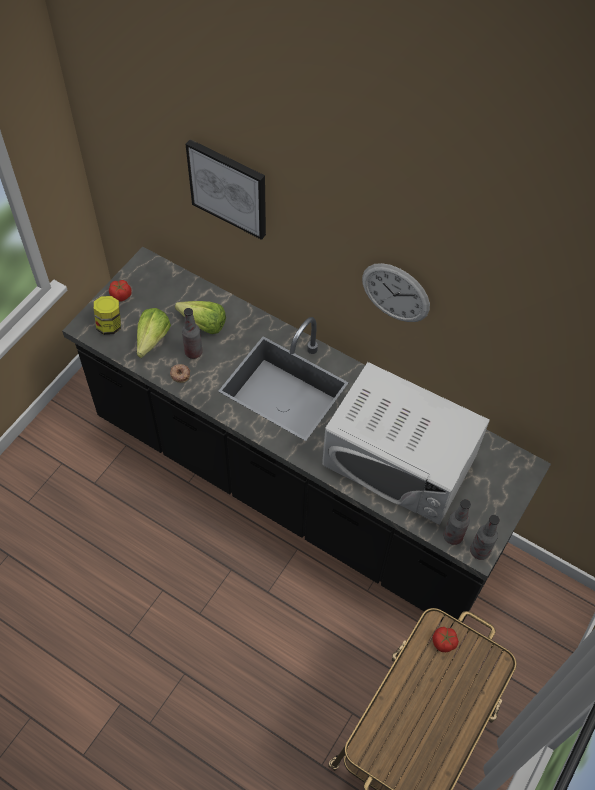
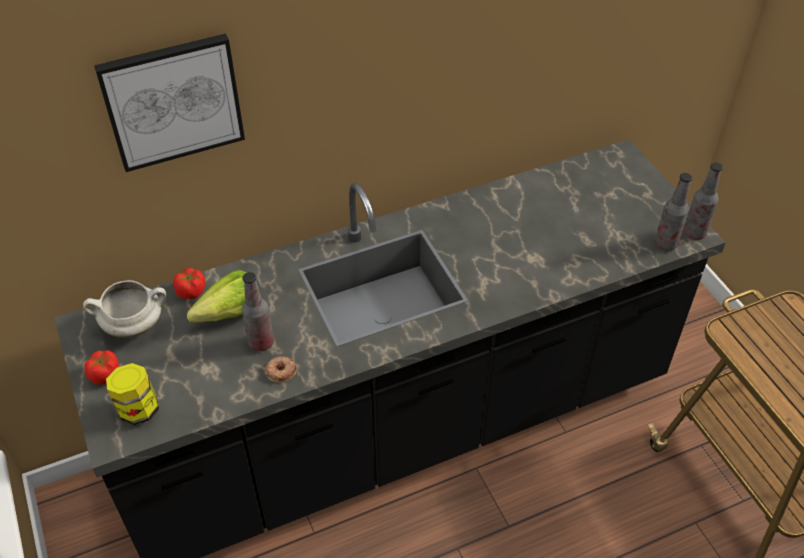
camera: 55 degrees left, 10 degrees down
(150, 343) = (207, 380): lettuce -> none
(163, 285) = (134, 325): none -> white cooking pot
(395, 293) = (429, 70): wall clock -> none
(399, 460) = (550, 238): white microwave -> none
(444, 642) = (750, 335): tomato -> tomato (191, 291)

